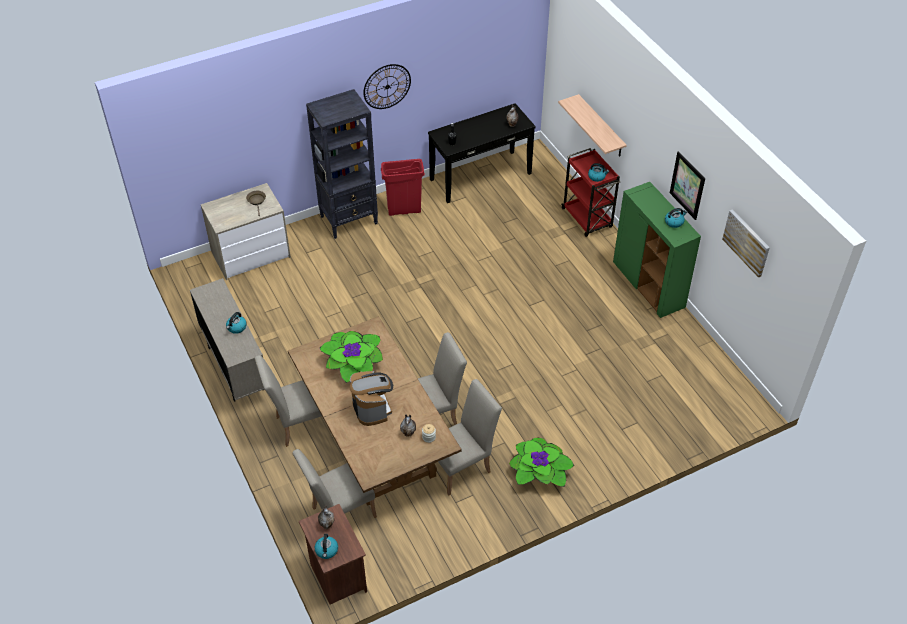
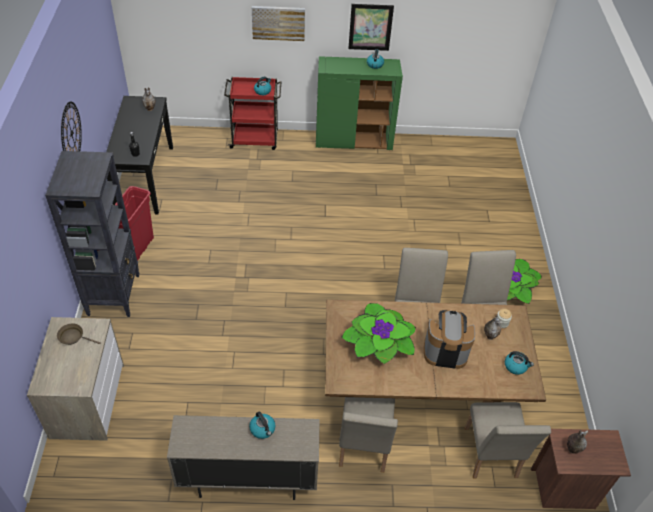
camera: 65 degrees left, 0 degrees up
(327, 550) = (604, 462): kettle -> kettle (516, 366)
(601, 127) = (231, 51): shelf -> none
(747, 242) = (458, 26): picture -> picture (278, 22)

